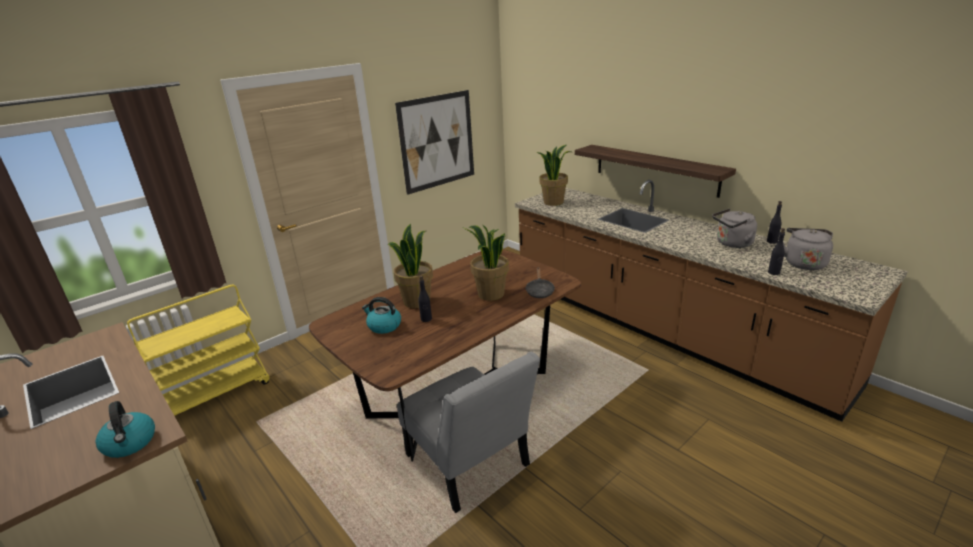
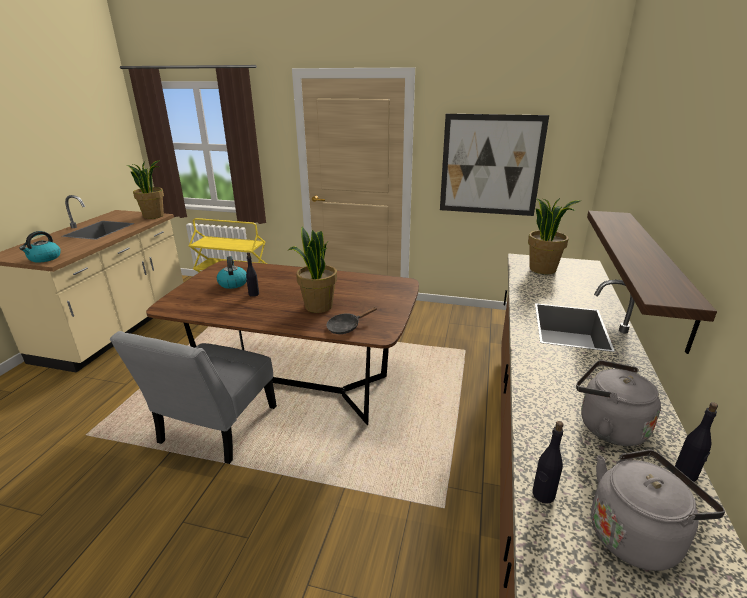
camera: 55 degrees right, 0 degrees up
(416, 301) = (280, 282): potted plant -> potted plant (154, 216)

